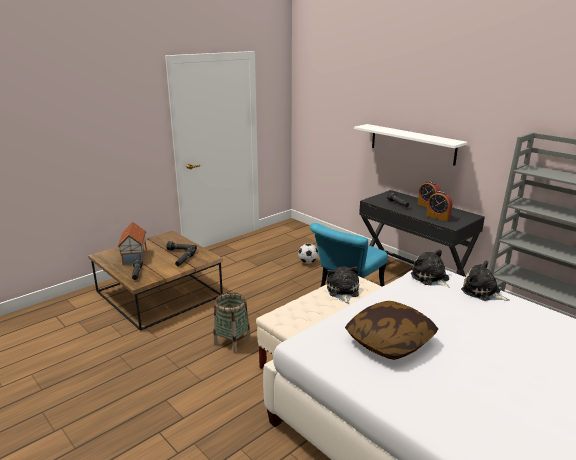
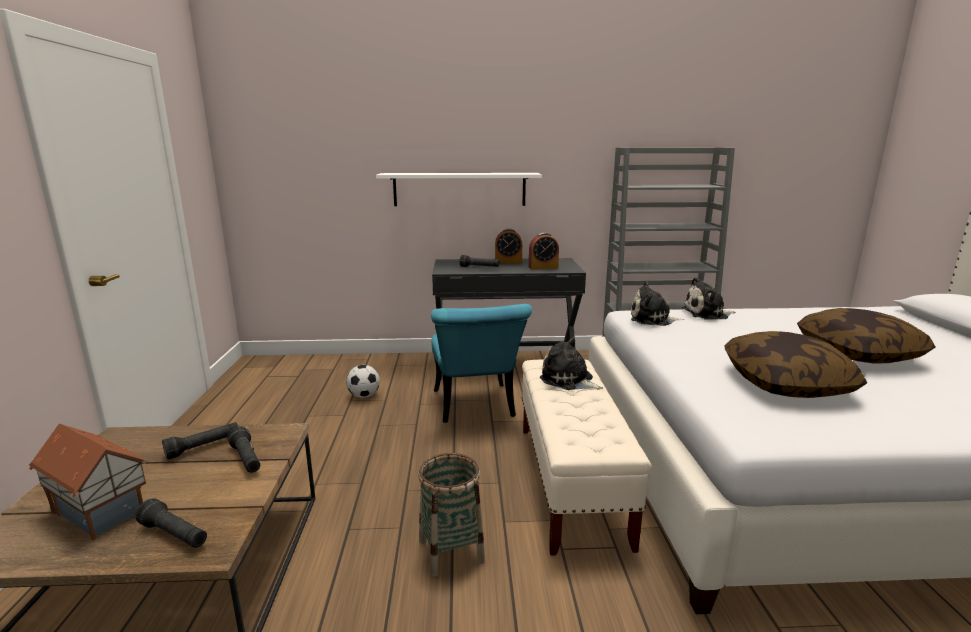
camera: 50 degrees left, 5 degrees down
(501, 360) = (858, 353): none -> pillow

